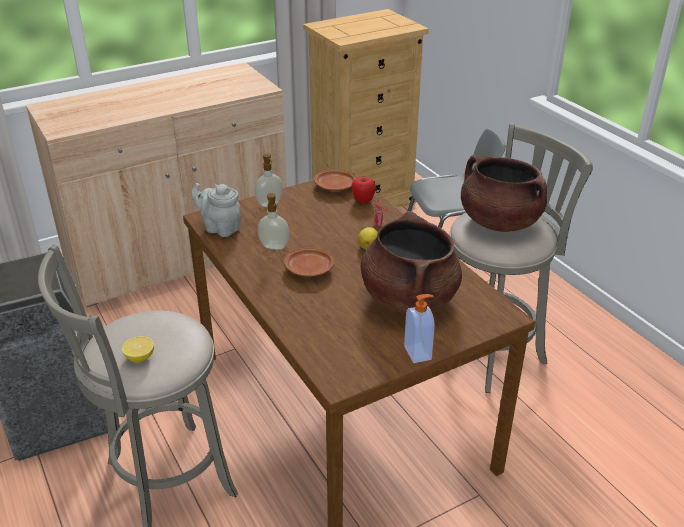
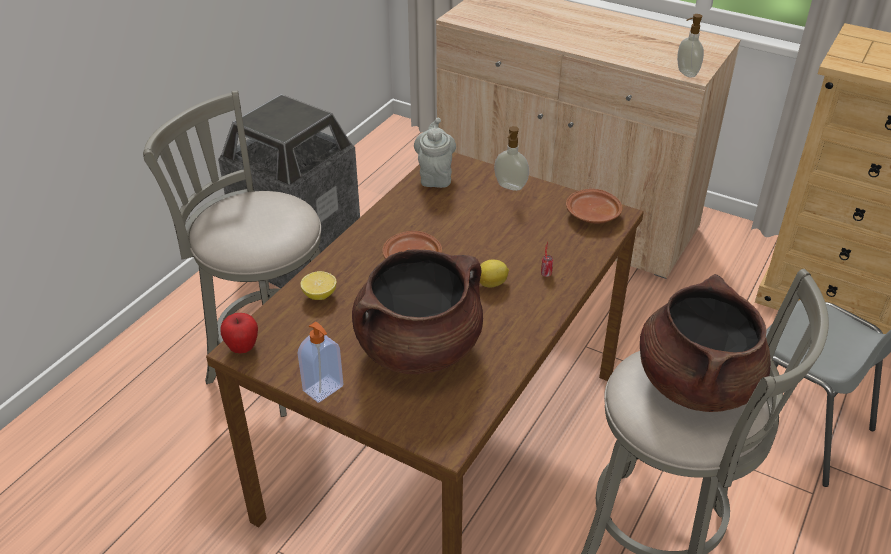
camera: 60 degrees right, 5 degrees up
(140, 357) = (232, 225): lemon -> lemon (319, 295)
(274, 247) = (432, 221): soap dispenser -> soap dispenser (686, 73)
(363, 201) = (585, 245): apple -> apple (242, 348)

